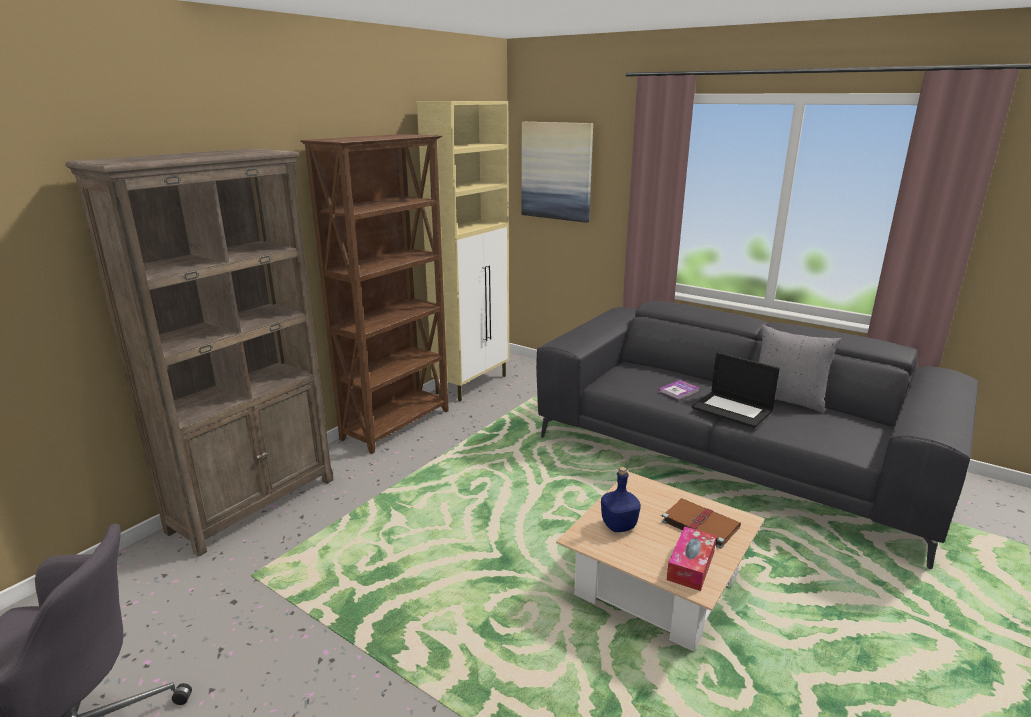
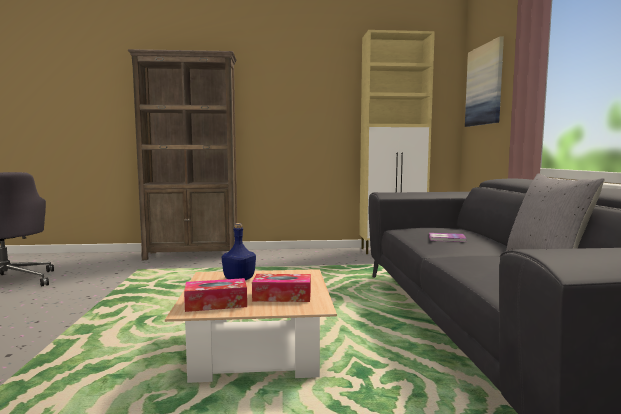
camera: 50 degrees right, 15 degrees down
(398, 425) = (310, 252): brown bookcase -> none
(699, 524) = (282, 296): brown book -> tissue box
(733, 409) = (462, 252): laptop -> none

